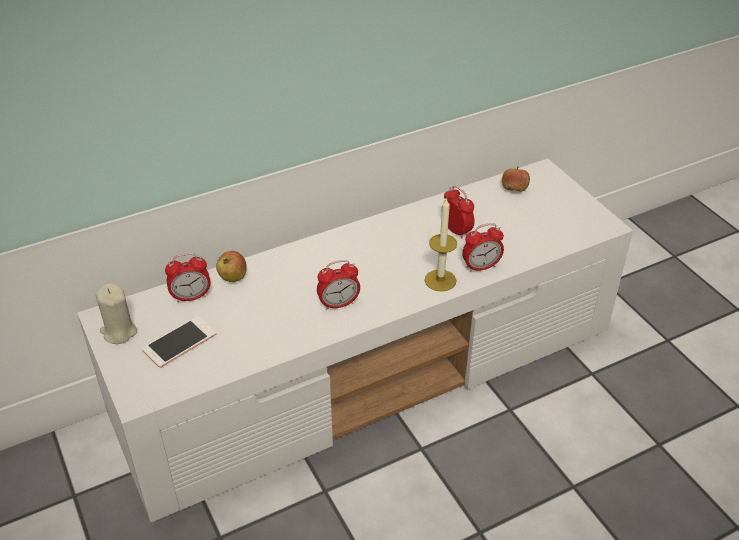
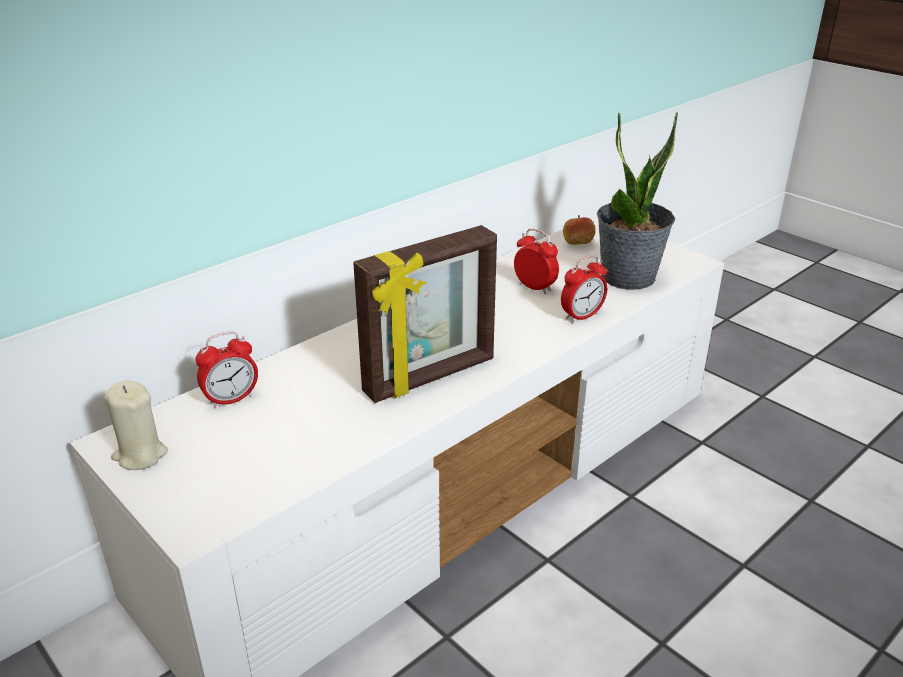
camera: 15 degrees left, 10 degrees down
(179, 342) = (233, 452): phone -> none
(233, 277) = (281, 370): apple -> none
(338, 304) = (431, 377): alarm clock -> picture frame
(440, 280) = (542, 335): candle -> none
(539, 233) = (628, 277): none -> potted plant

